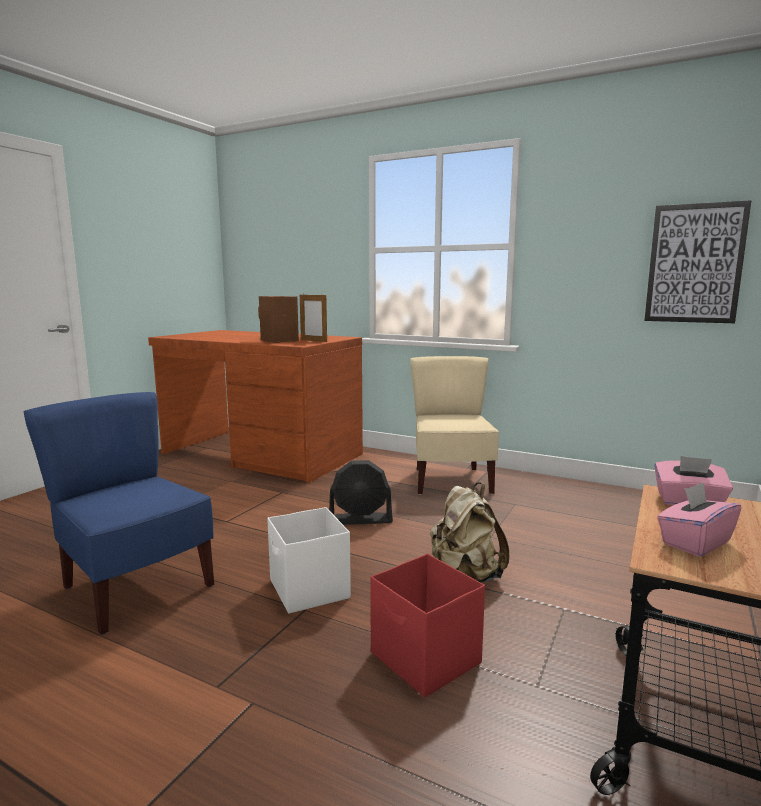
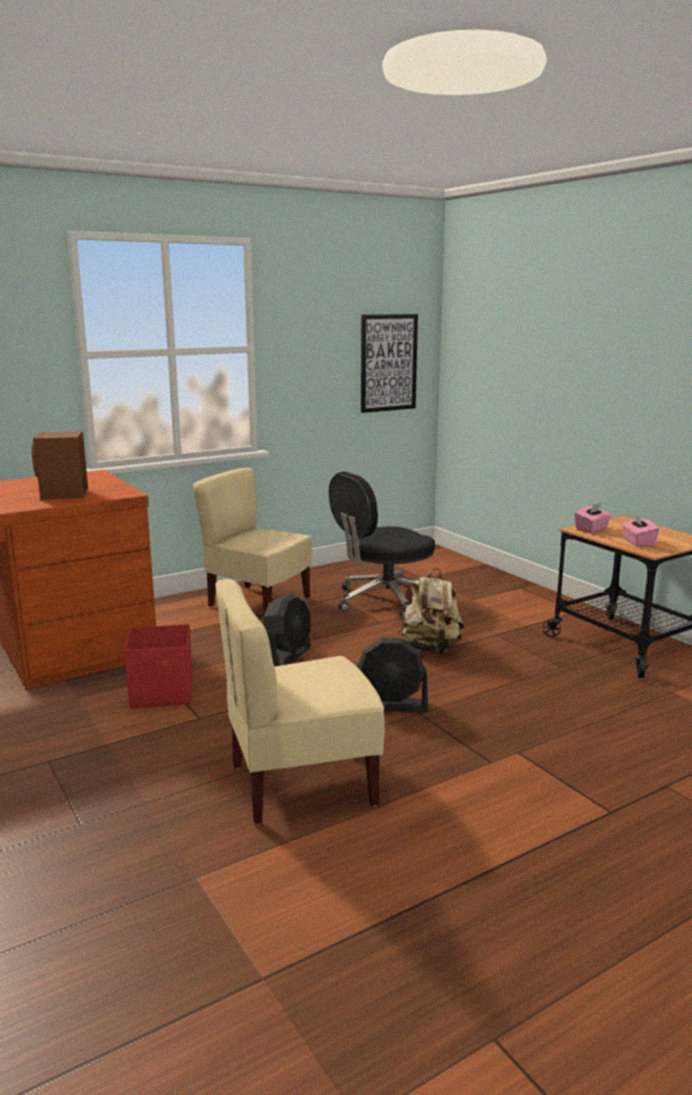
camera: 60 degrees left, 5 degrees up
(135, 588) = (301, 784): blue chair -> beige chair
(309, 590) = (390, 705): white storage box -> black fan
(313, 341) = (99, 485): picture frame -> none
(425, 659) = (515, 688): red storage box -> red storage box (163, 694)
(545, 524) = (384, 600): none -> black office chair

